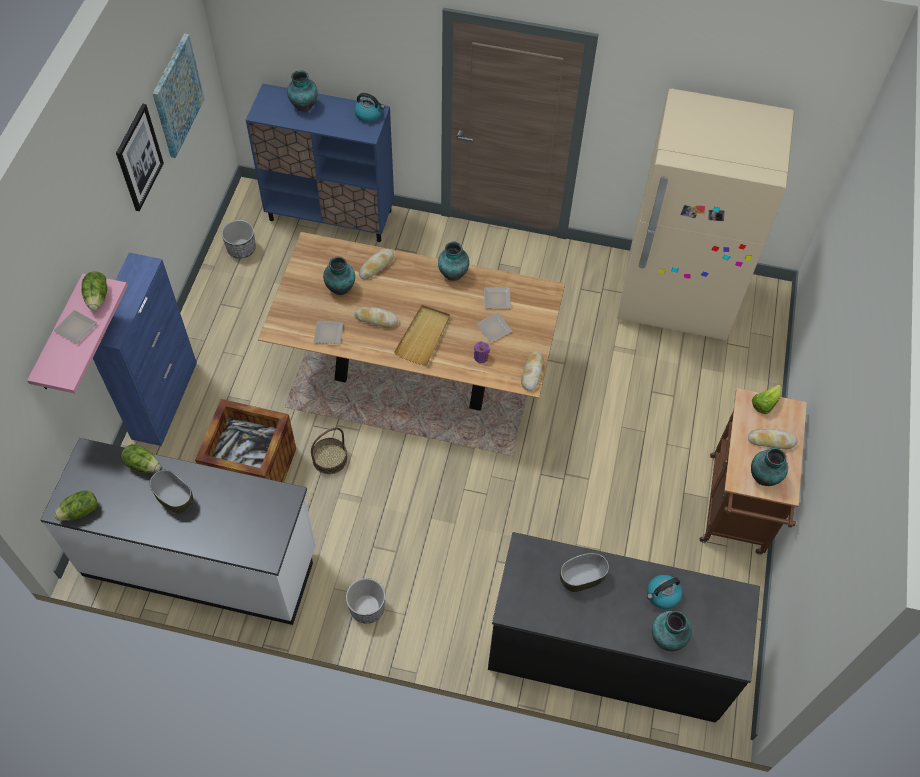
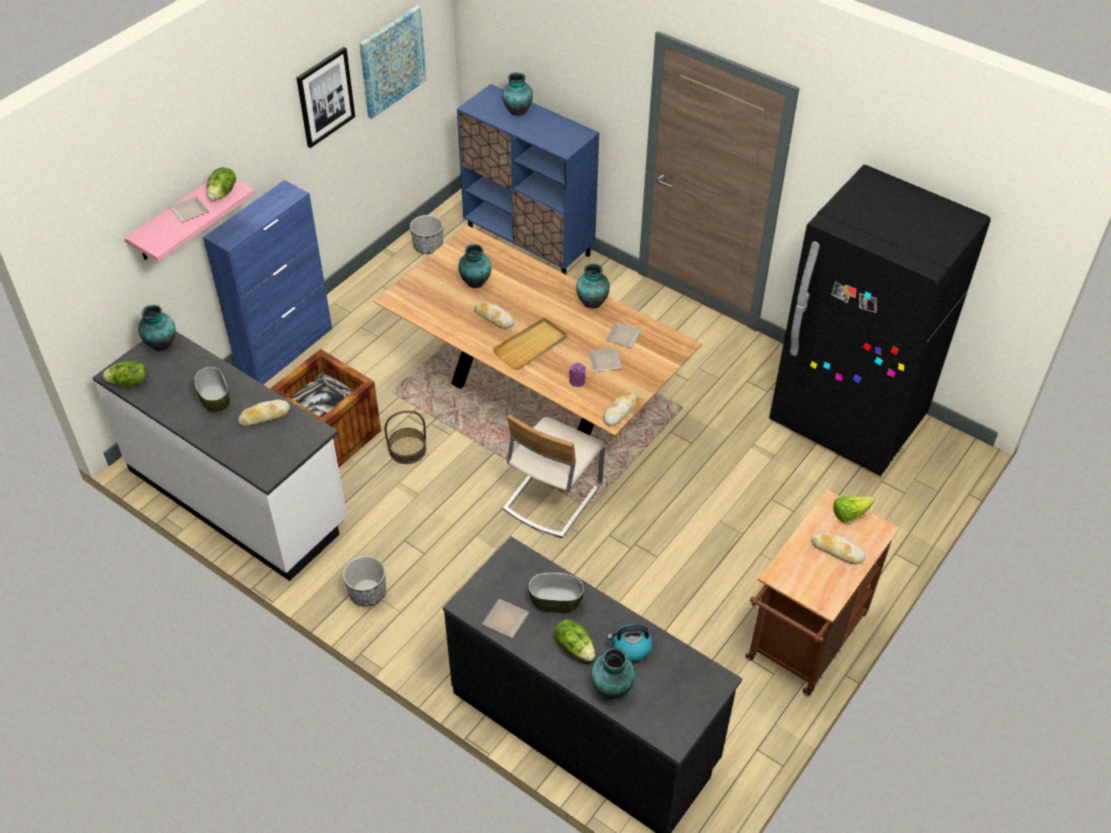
camera: 25 degrees right, 10 degrees down
(143, 464) = (205, 363): lettuce -> lettuce (575, 647)
(329, 333) = (443, 315): plate -> plate (507, 619)
(369, 114) = (575, 133): kettle -> none
(376, 266) = (521, 274): bread -> bread (264, 416)
(476, 456) = (552, 497): none -> beige chair
(676, 298) = (847, 420): beige fridge -> black fridge
(764, 478) = (809, 582): vase -> vase (161, 345)

